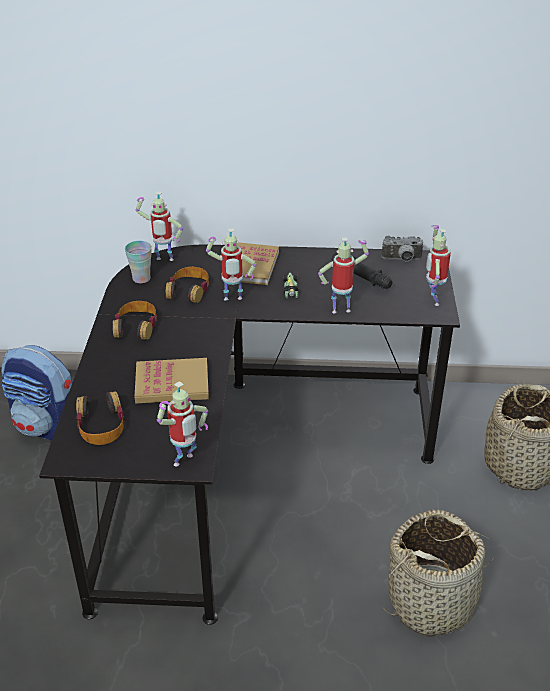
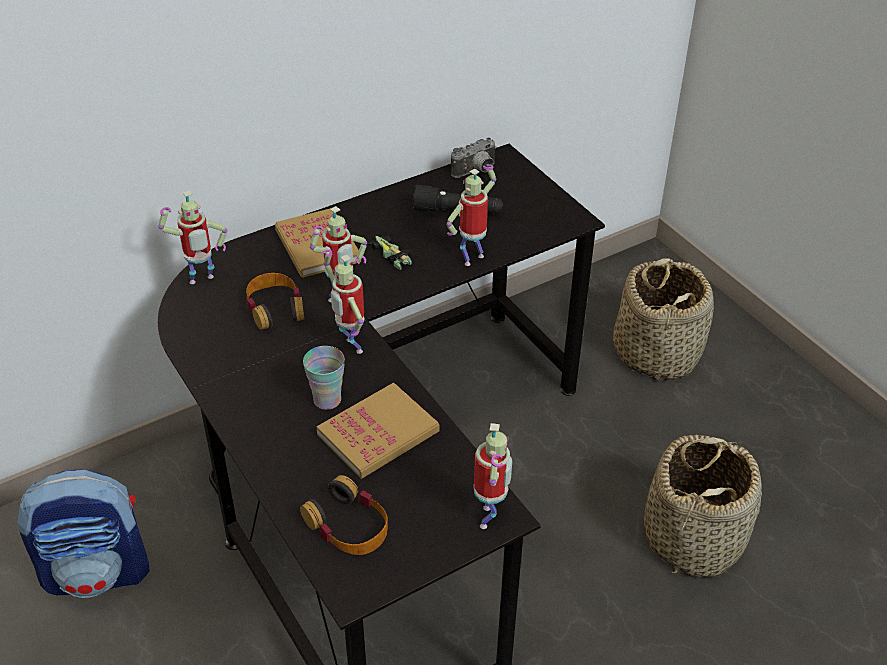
camera: 35 degrees left, 5 degrees up
(136, 326) = (258, 382): headphones -> none
(141, 278) = (198, 317): cup -> cup (327, 400)
(433, 300) = (553, 207): toy robot -> toy robot (350, 346)

